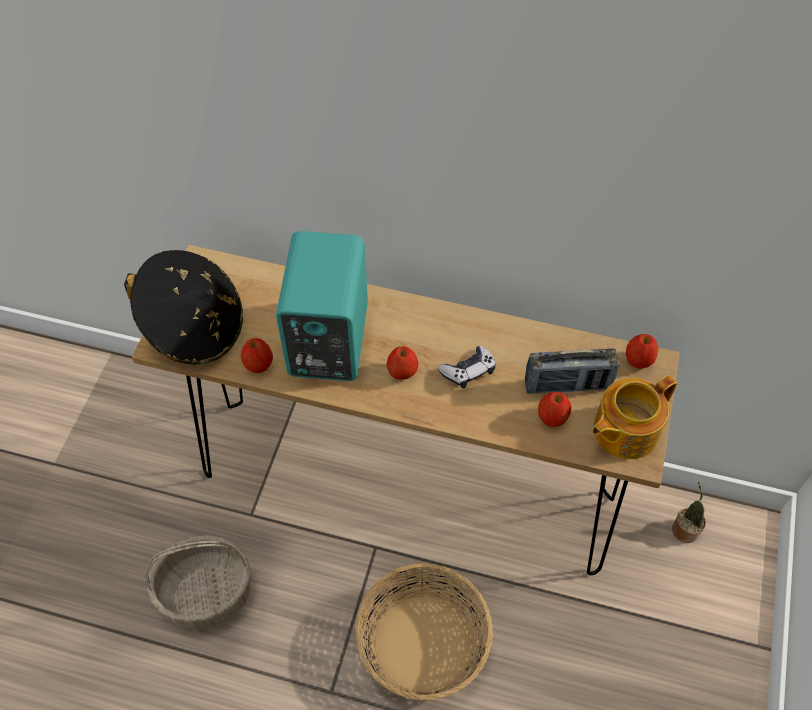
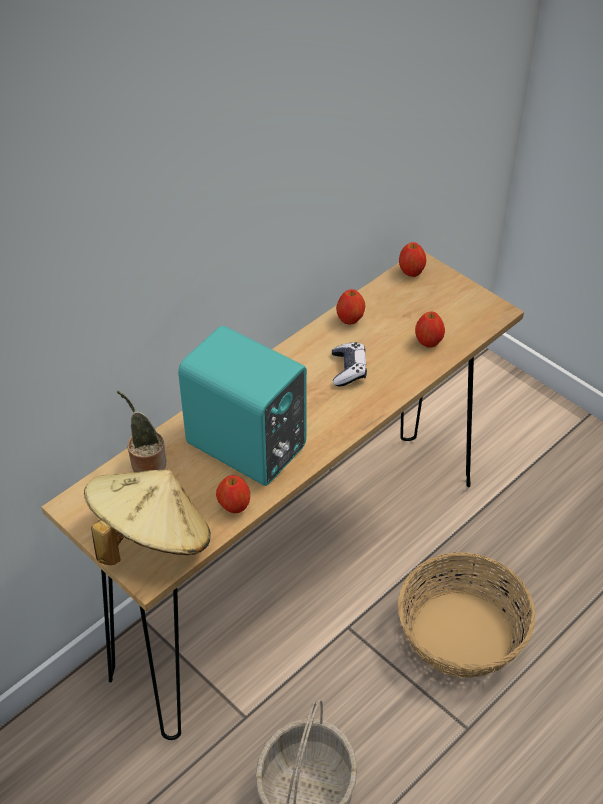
camera: 60 degrees left, 10 degrees down
(194, 327) = (151, 539): black hat -> beige hat
(402, 373) = (319, 411): apple -> apple (350, 319)
(567, 385) = (404, 319): radio -> none
(623, 430) = (467, 308): teapot -> none
(685, 528) = (465, 408): potted plant -> potted plant (146, 463)

